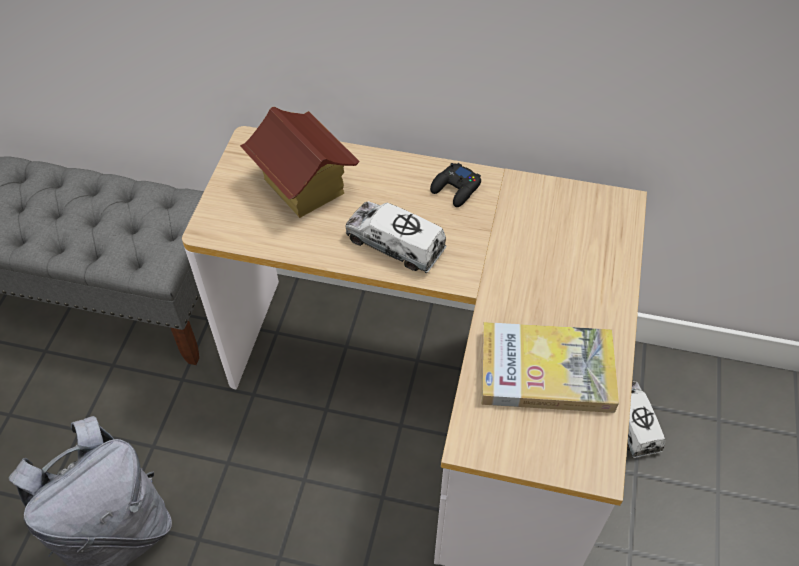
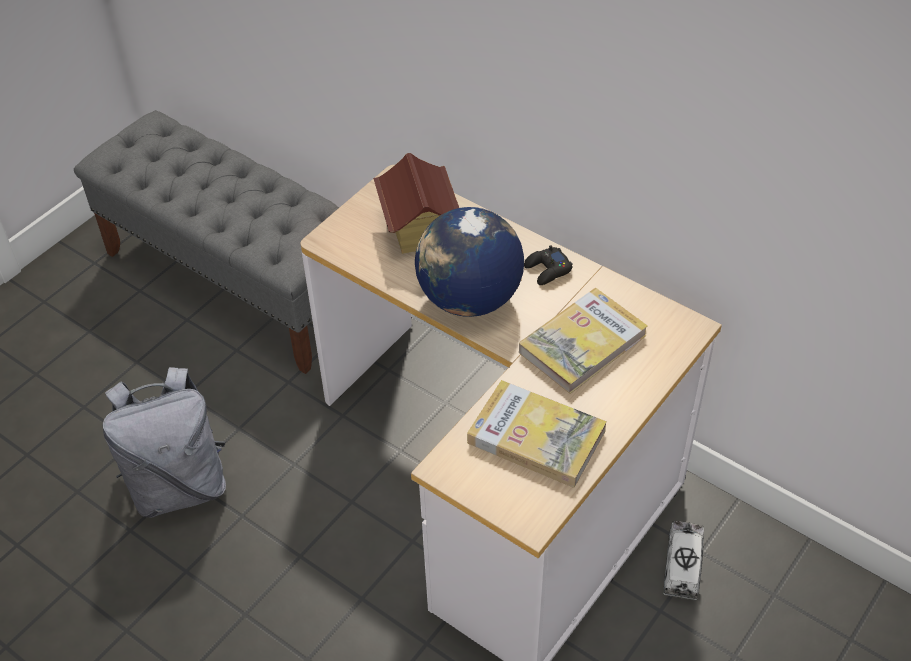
camera: 25 degrees right, 5 degrees down
(395, 245) = (469, 299): toy truck -> globe
(533, 254) = (582, 344): none -> book

